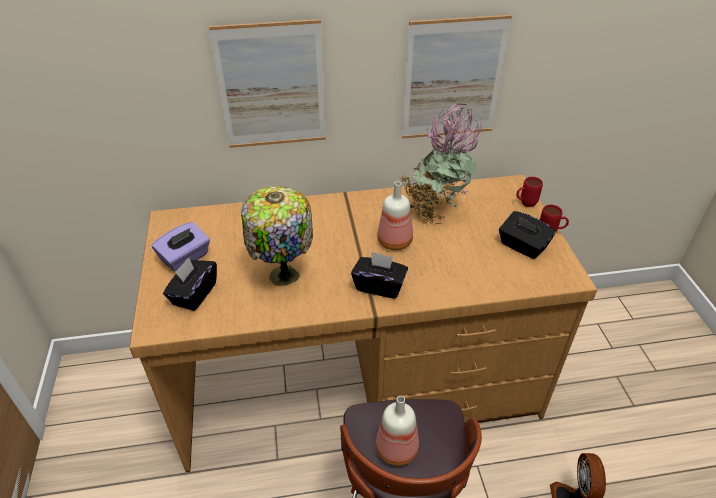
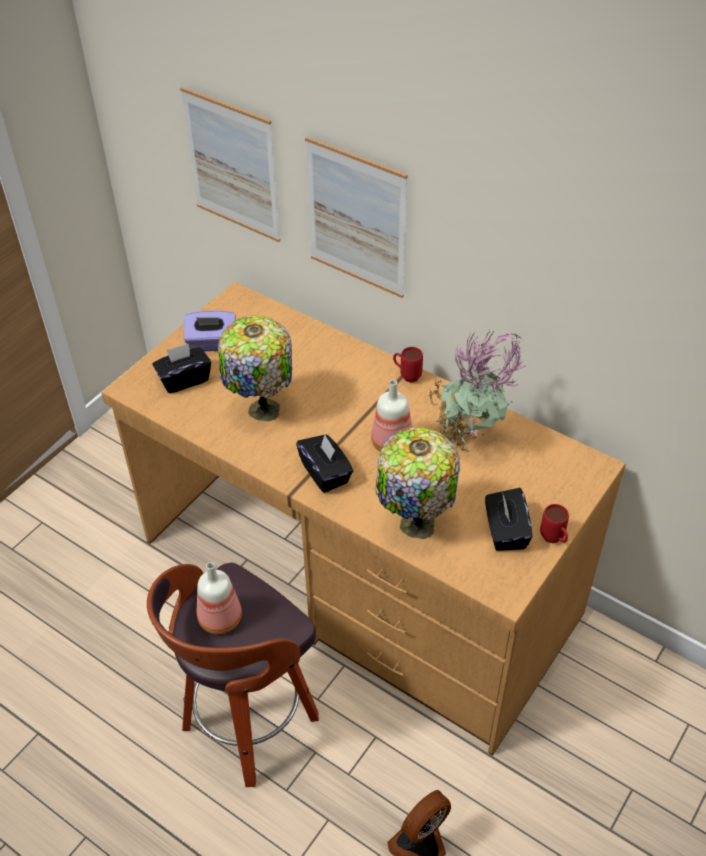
camera: 45 degrees right, 5 degrees up
(453, 79) = (546, 303): picture -> picture (232, 165)
(474, 278) = (414, 526): none -> table lamp
(525, 204) = (574, 494): red mug -> red mug (406, 376)

